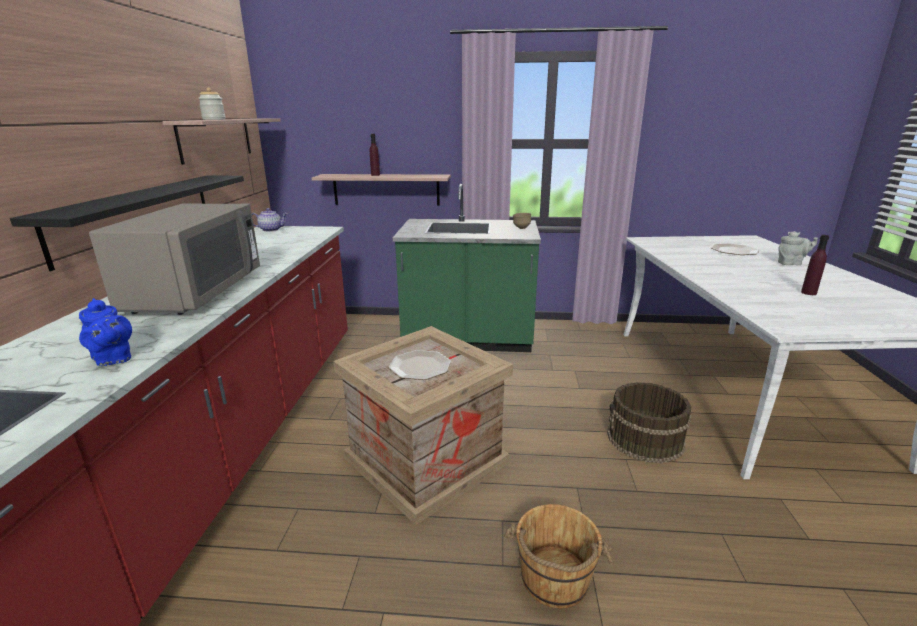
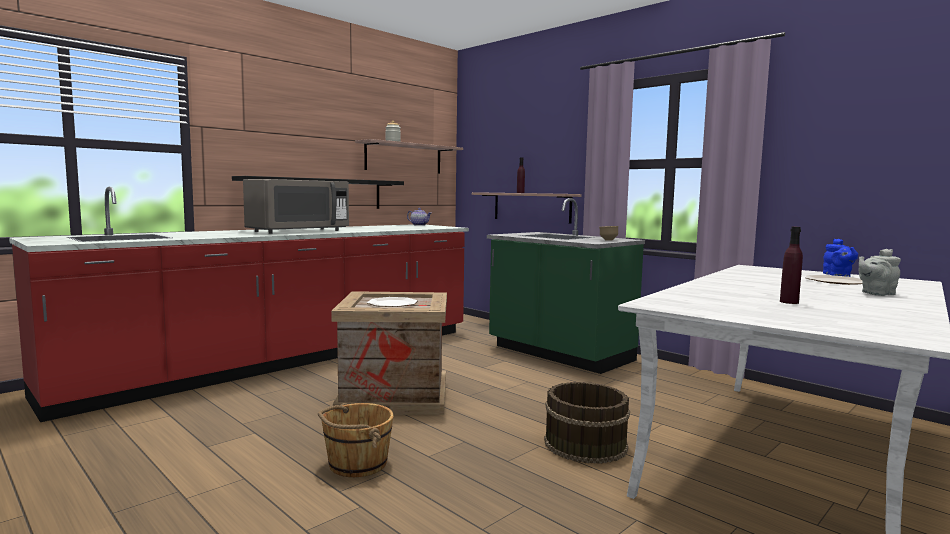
camera: 40 degrees right, 15 degrees down
(113, 359) = (208, 236): blue teapot -> blue teapot (838, 275)
(791, 263) = (876, 293): grey teapot -> grey teapot turned 120 degrees clockwise

